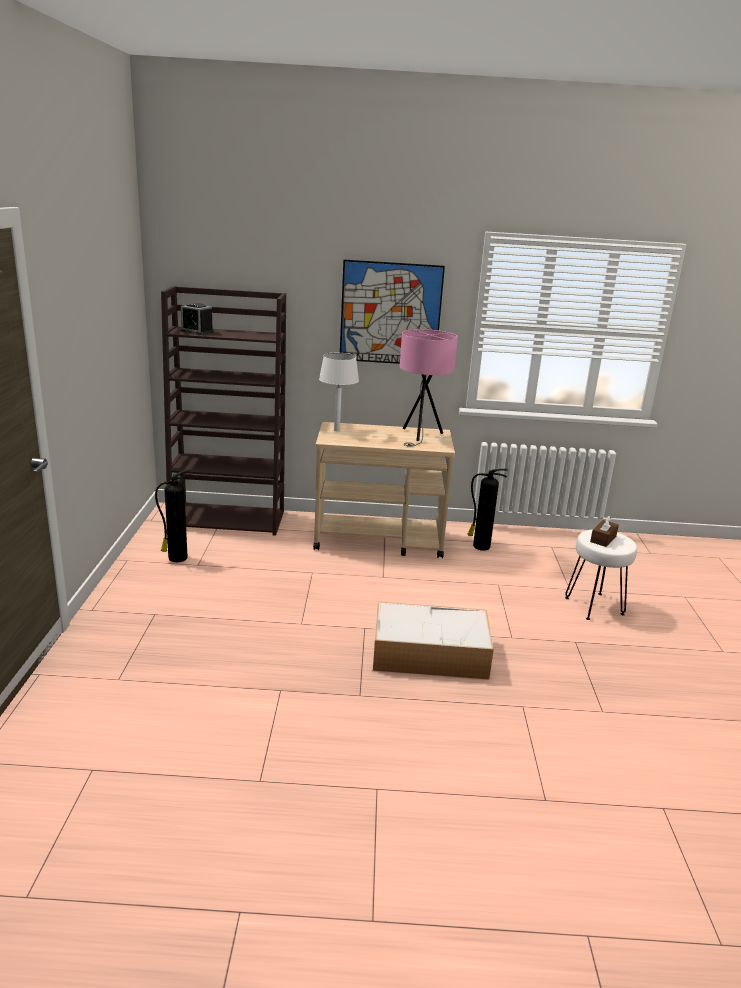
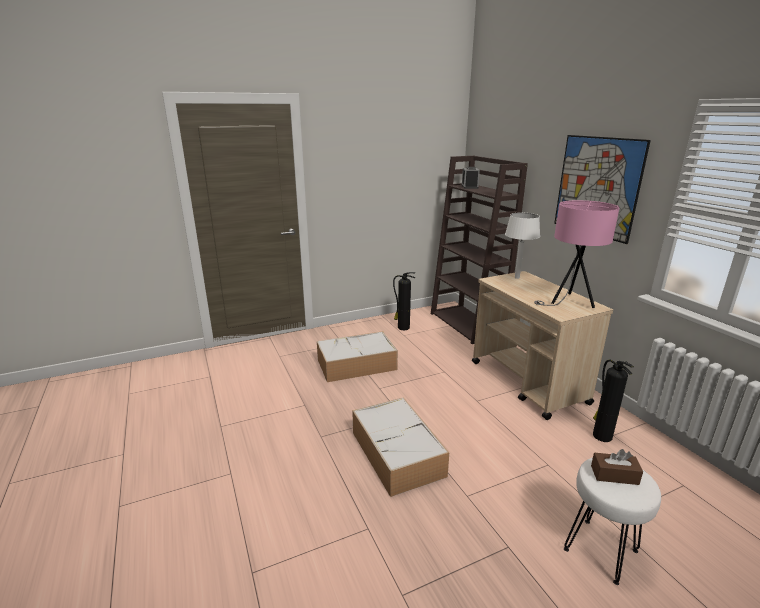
camera: 65 degrees right, 0 degrees up
(228, 623) = (355, 365): none -> storage box

